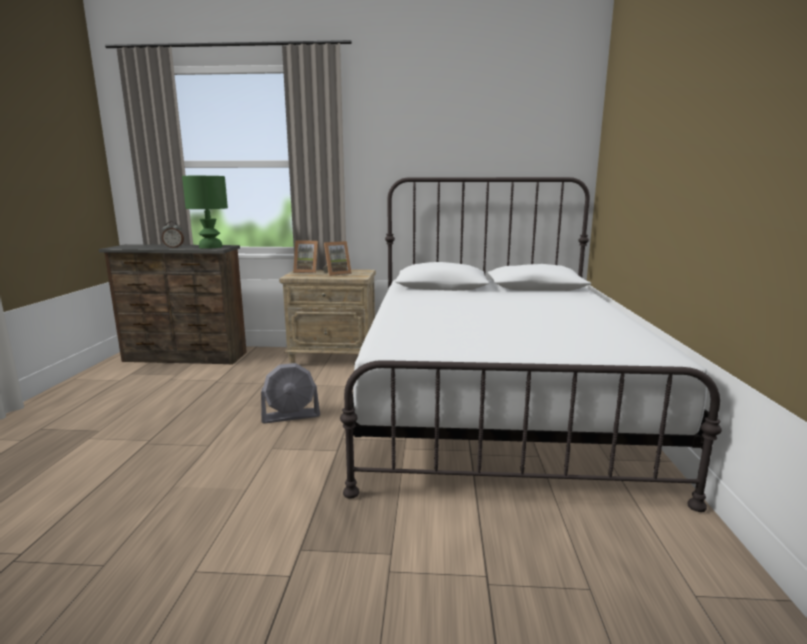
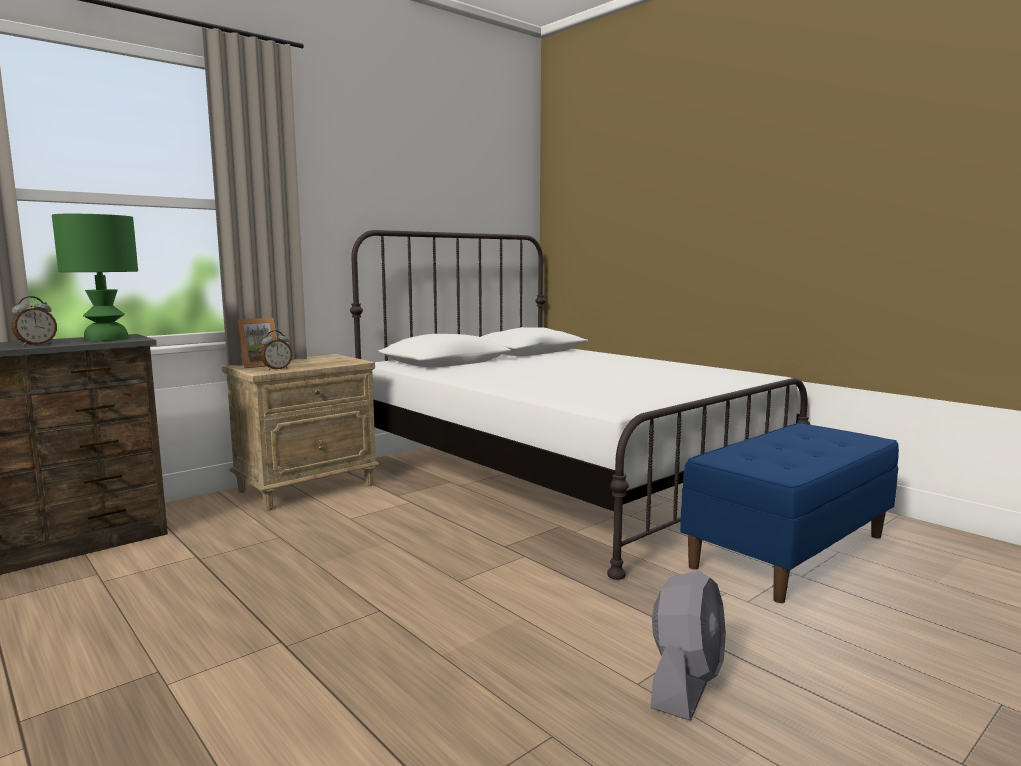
camera: 45 degrees left, 5 degrees down
(291, 416) = (403, 550): grey fan -> grey fan (686, 683)
(304, 275) = (277, 369): none -> alarm clock
(337, 273) = (310, 362): picture frame -> none
(535, 555) = (789, 550): none -> blue bench

